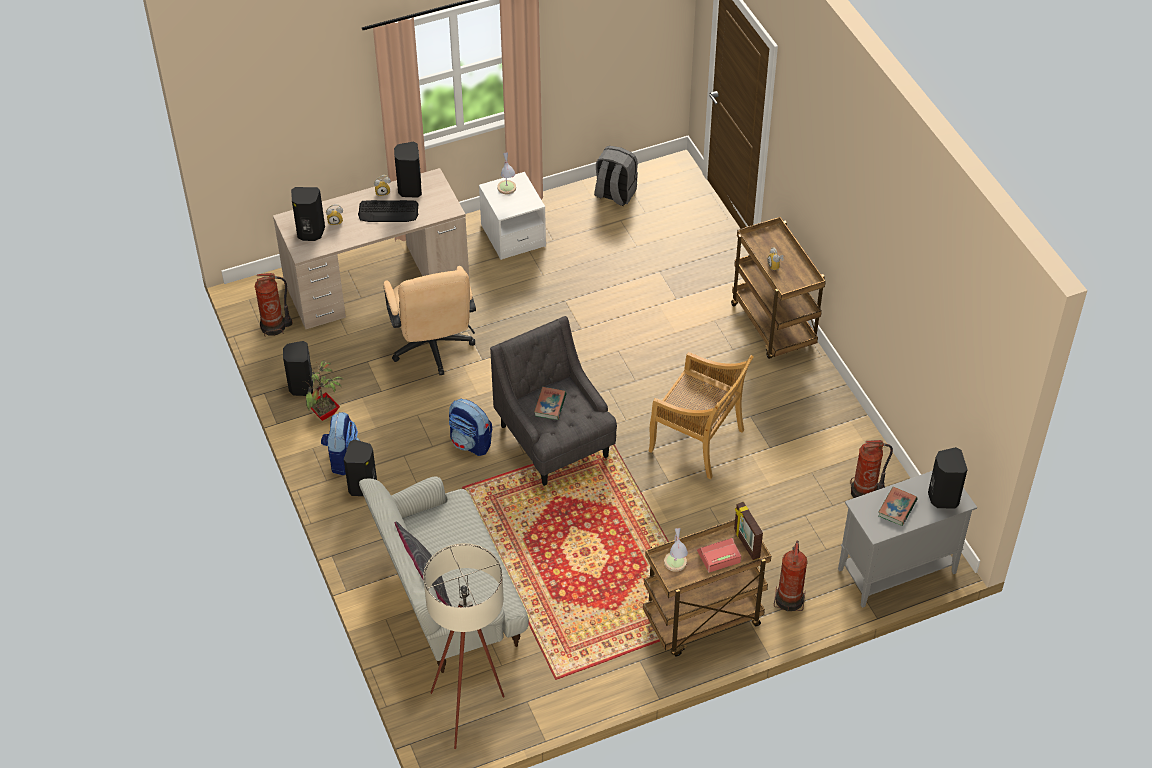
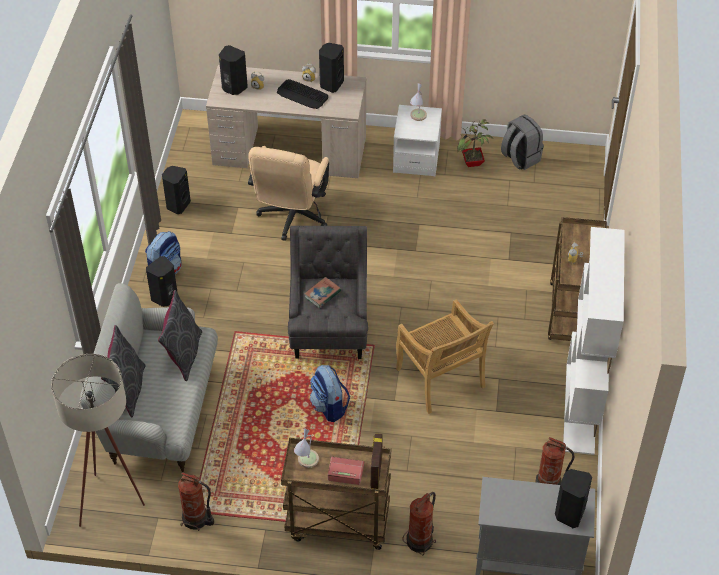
camera: 30 degrees right, 0 degrees up
(275, 327) = (192, 154): fire extinguisher -> fire extinguisher (196, 519)
(325, 414) = (178, 232): potted plant -> potted plant (472, 163)
(455, 527) = (183, 354): none -> grey pillow
(471, 443) = (266, 301): backpack -> backpack (329, 407)
(843, 410) = (580, 408): none -> white bookcase
(897, 508) = (522, 503): book -> none

